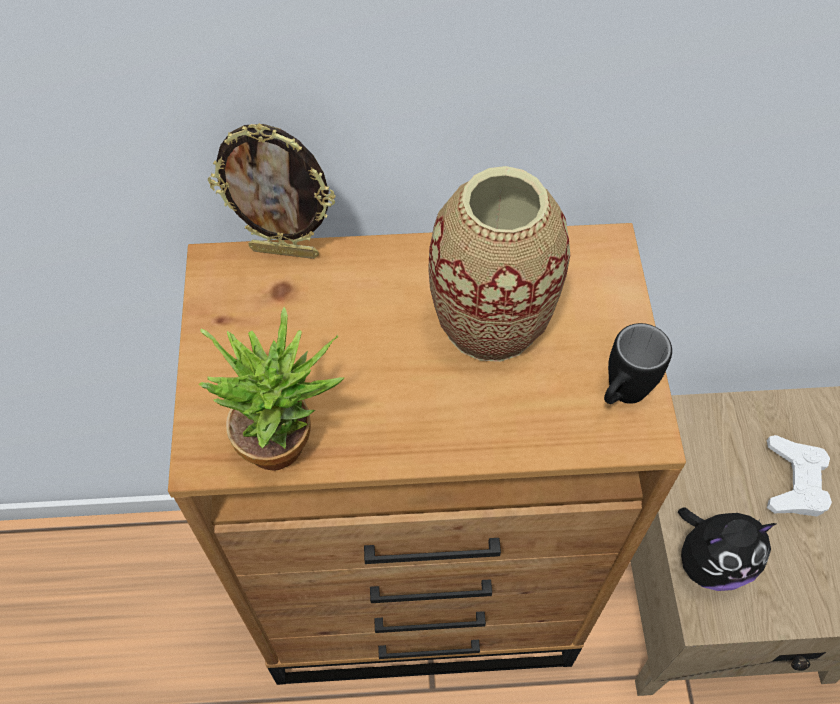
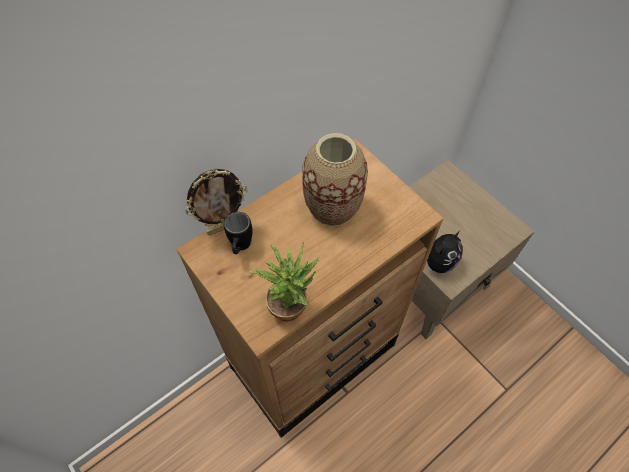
camera: 35 degrees left, 0 degrees up
(620, 396) = (403, 207): black mug -> black mug (240, 248)
(794, 481) = (445, 213): white game controller -> none

